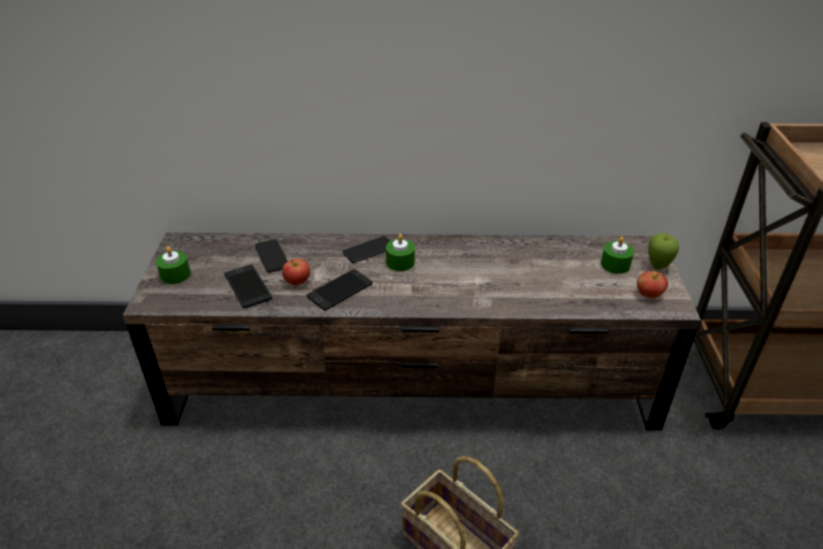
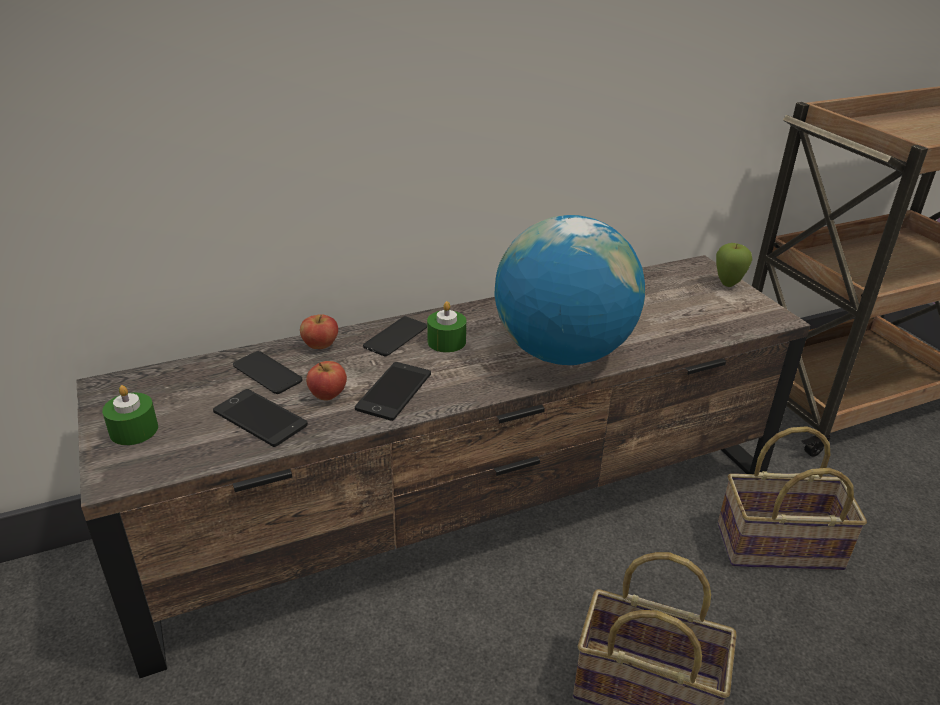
camera: 25 degrees left, 5 degrees down
(475, 291) = (562, 352): none -> globe
(615, 265) = (685, 291): green candle -> none
(628, 490) = (776, 547): none -> basket
(648, 294) = (742, 312): apple -> apple (320, 345)

